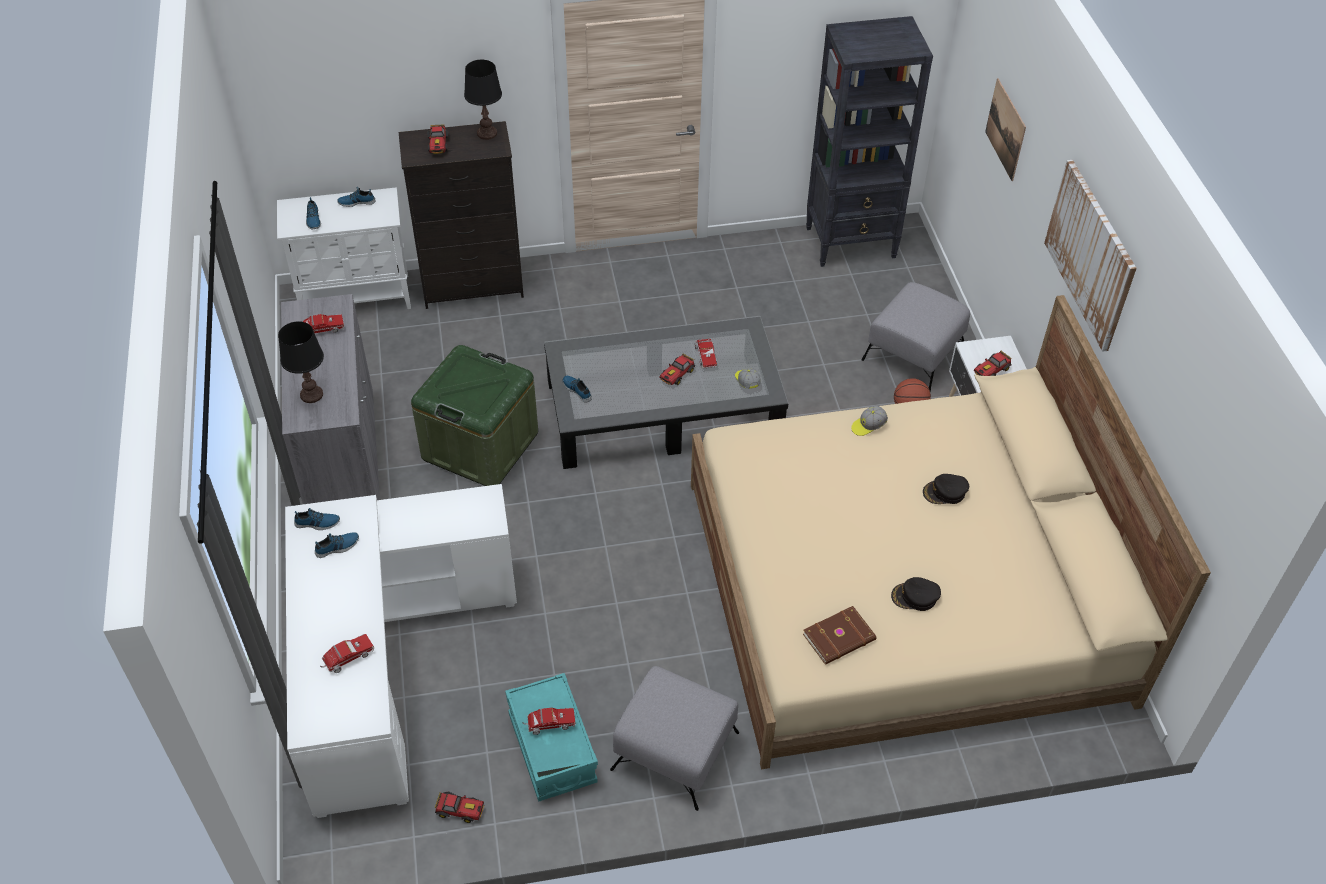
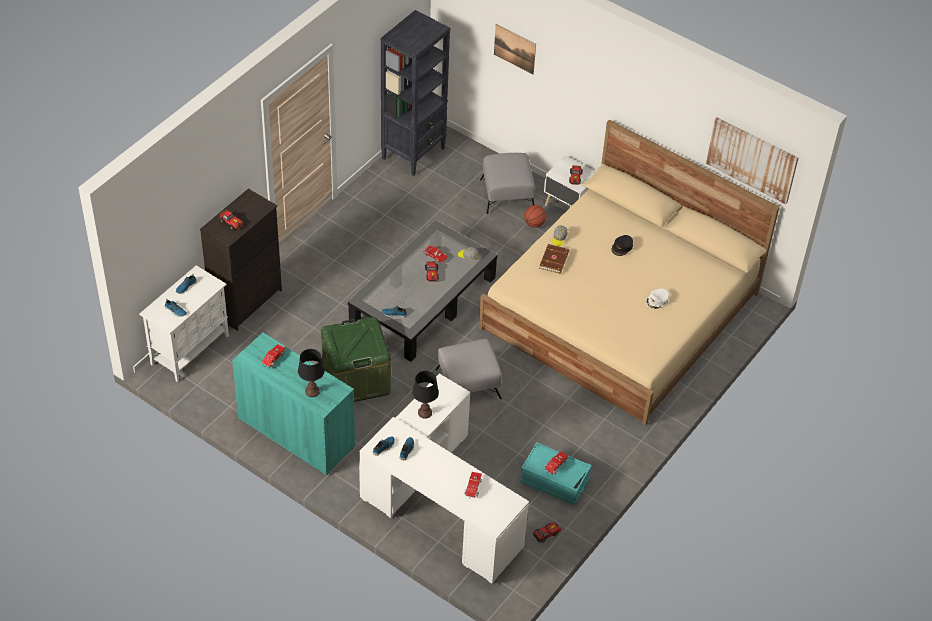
camera: 45 degrees left, 0 degrees up
(343, 459) = (296, 433): grey cabinet -> turquoise cabinet
(486, 133) = (248, 201): black table lamp -> black table lamp (425, 413)
(674, 750) = (603, 444): grey ottoman -> grey ottoman (467, 384)
(840, 638) = (647, 338): brown book -> brown book (554, 260)
(915, 597) = (657, 300): black cap -> white cap
(1090, 254) = (623, 93): picture -> picture (752, 159)

